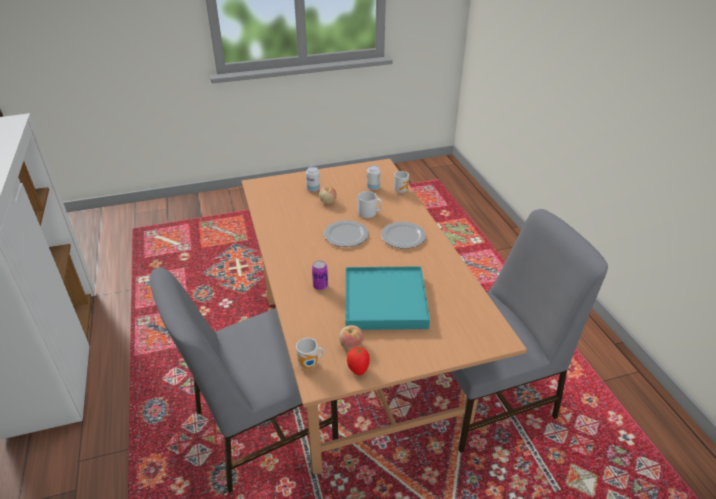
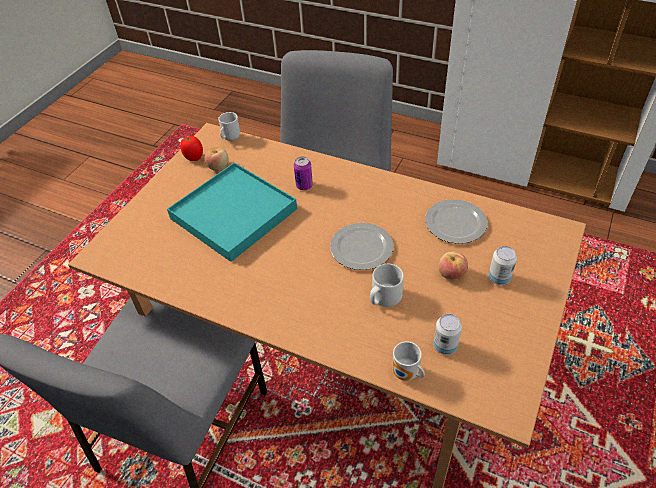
camera: 135 degrees right, 10 degrees up
(403, 236) = (304, 296): plate -> plate (456, 224)

